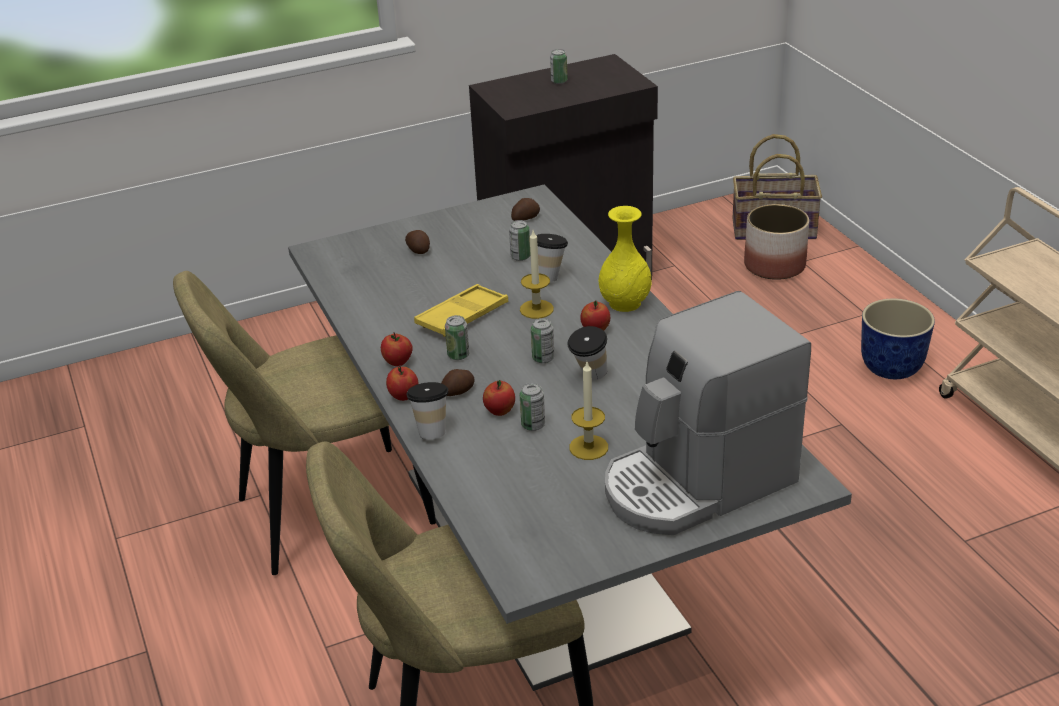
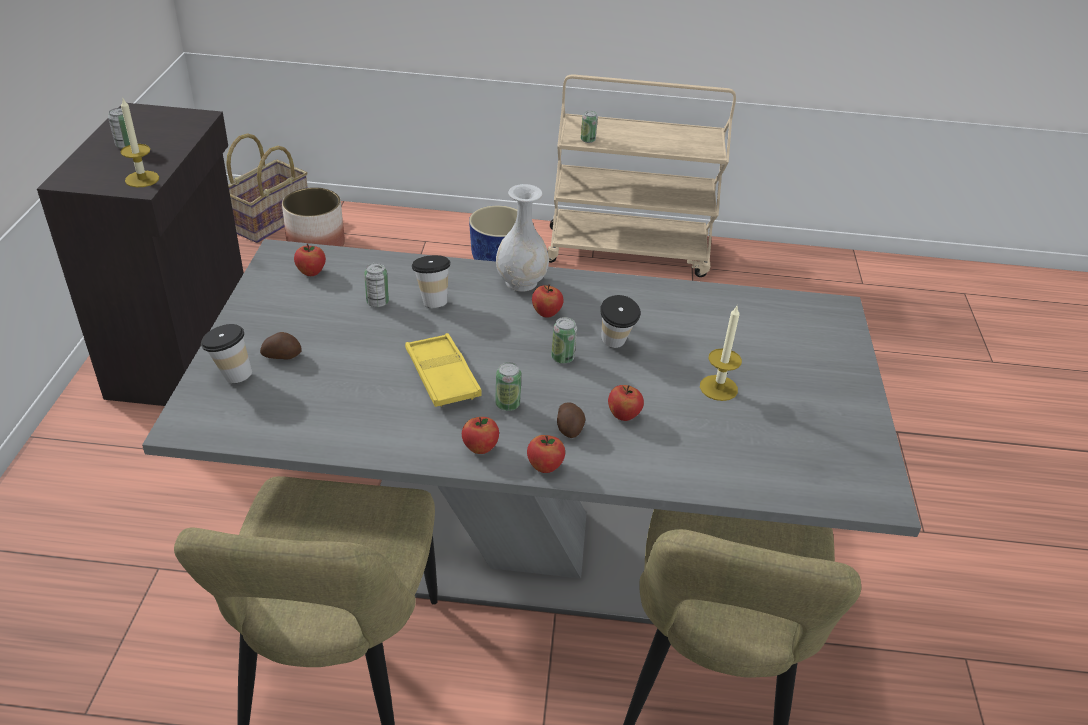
camera: 65 degrees left, 5 degrees up
(431, 430) = (619, 470): cup -> cup (231, 375)
(525, 218) = (311, 272): potato -> apple
(533, 425) = (661, 405): can -> can (588, 140)
(536, 309) = (478, 329): candle -> candle (142, 179)
(625, 303) = (522, 282): yellow vase -> white vase
(697, 483) = (805, 355): coffee machine -> none

